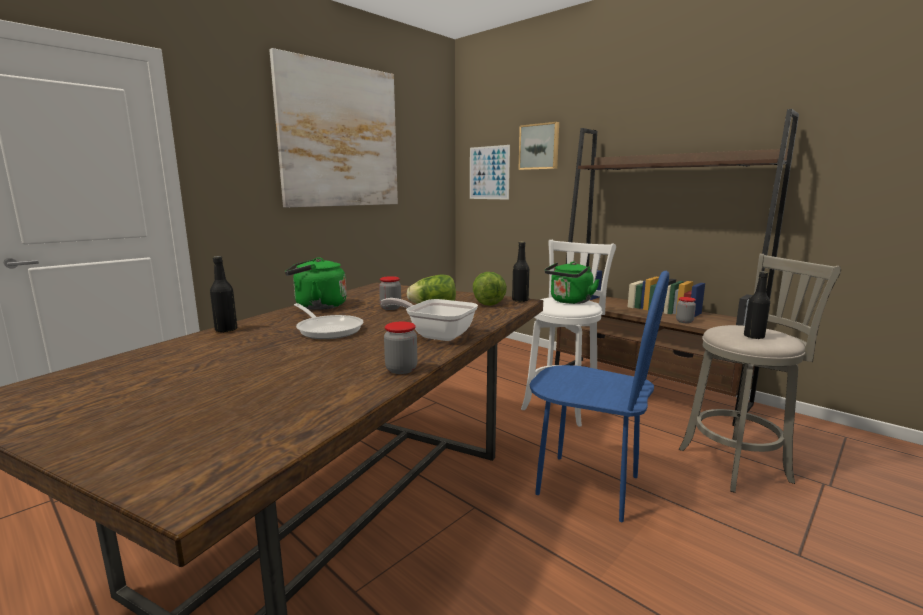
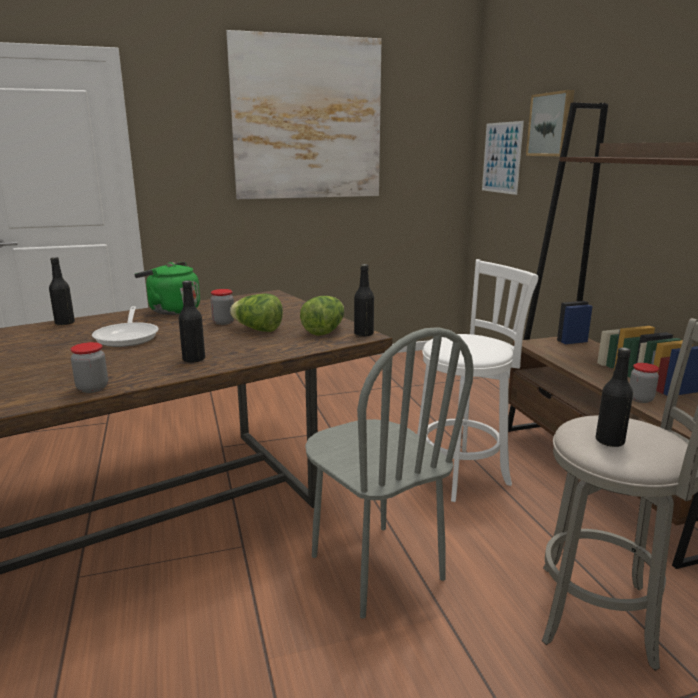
camera: 30 degrees right, 5 degrees up
(436, 335) = (194, 359): frying pan -> black bottle
(569, 301) = (470, 343): green kettle -> none
(587, 485) = (375, 568): blue chair -> grey chair

